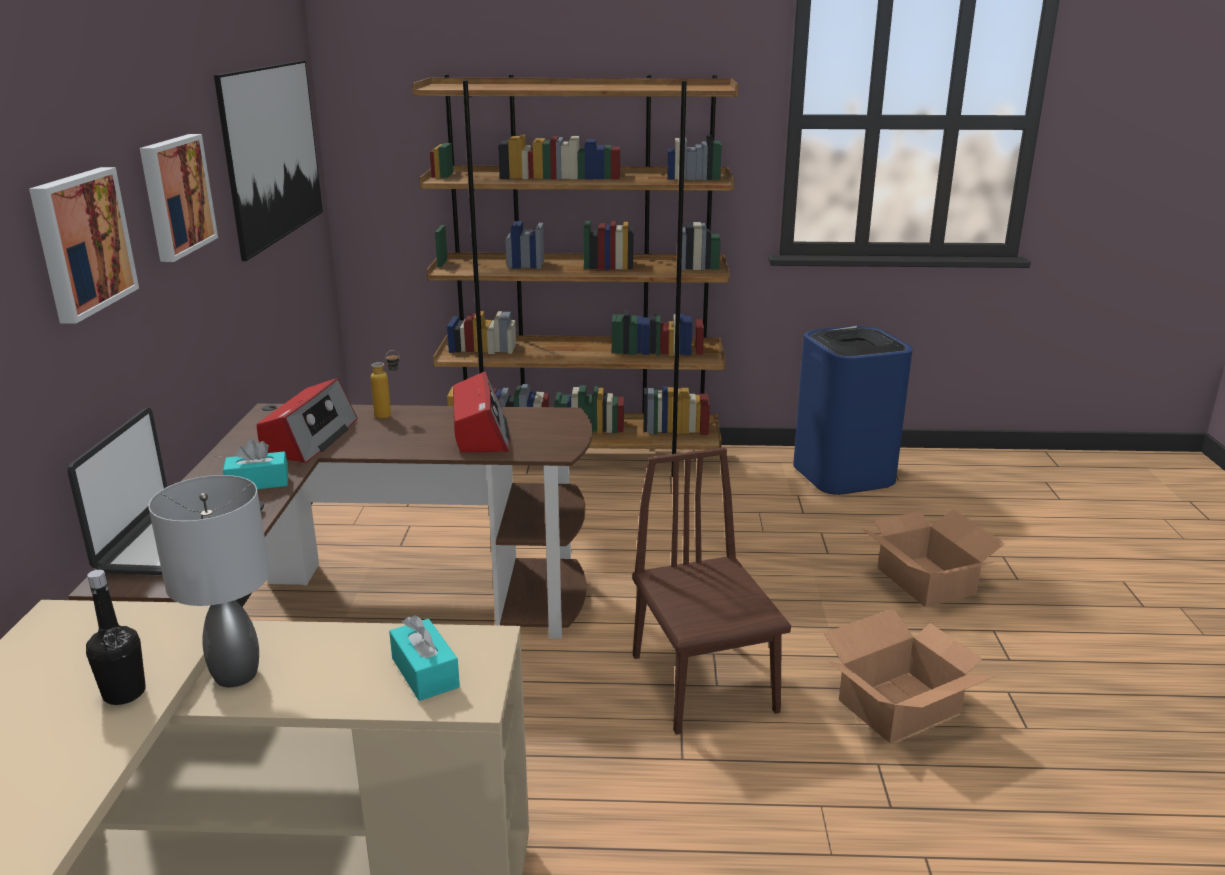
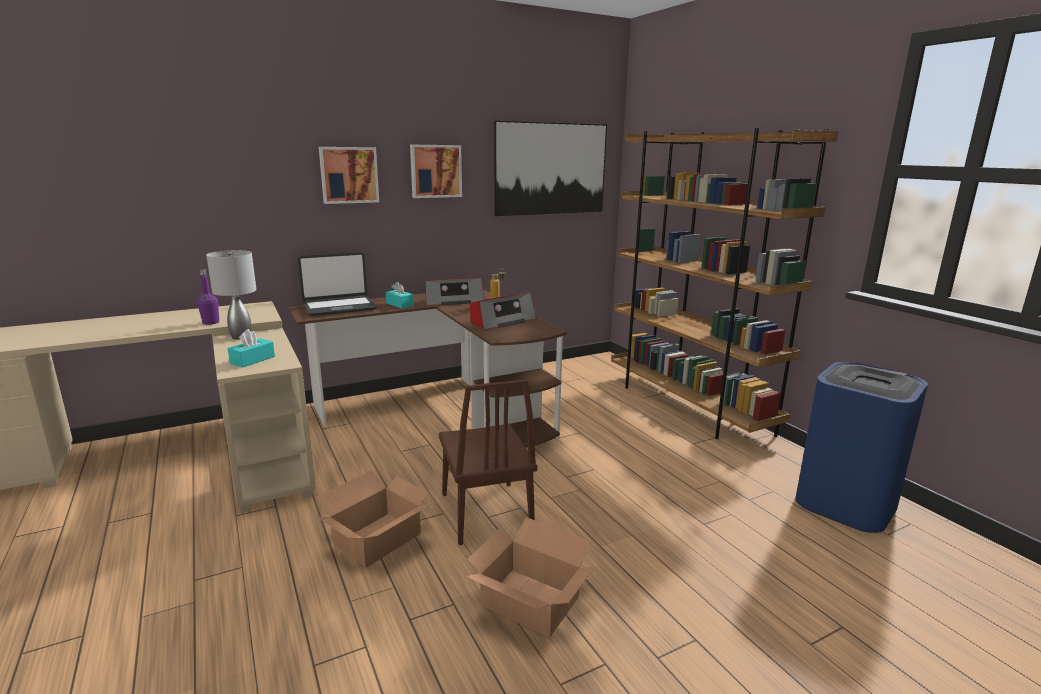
camera: 60 degrees right, 5 degrees down
(124, 693) = (211, 322): black bottle -> purple bottle
(703, 683) = (486, 511): brown chair -> brown chair turned 120 degrees clockwise
(926, 580) = (729, 583): cardboard box -> cardboard box (378, 539)

